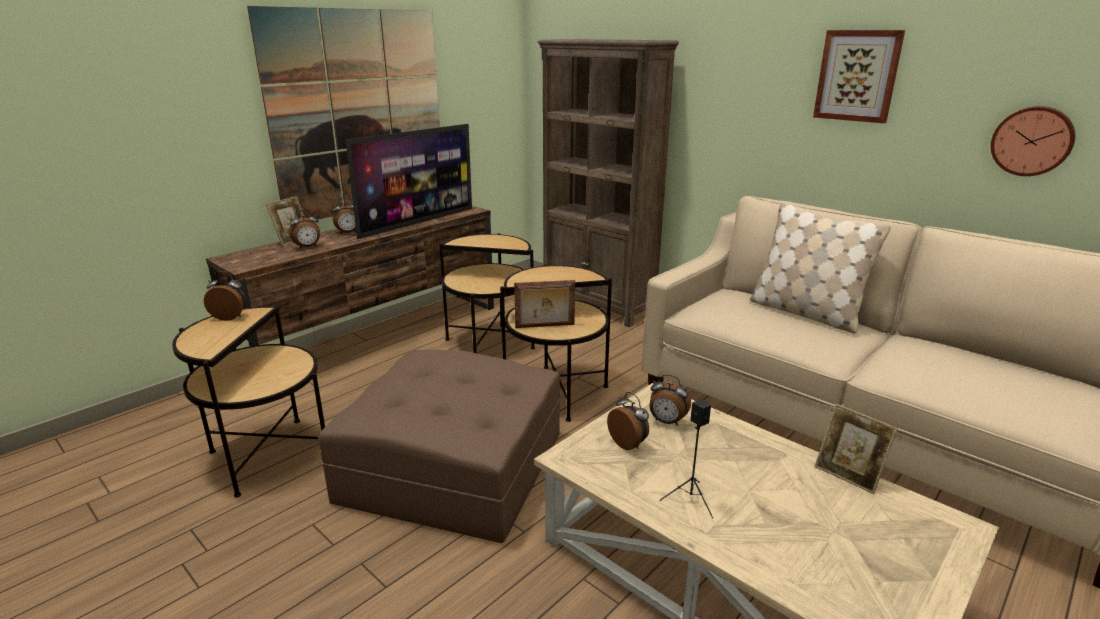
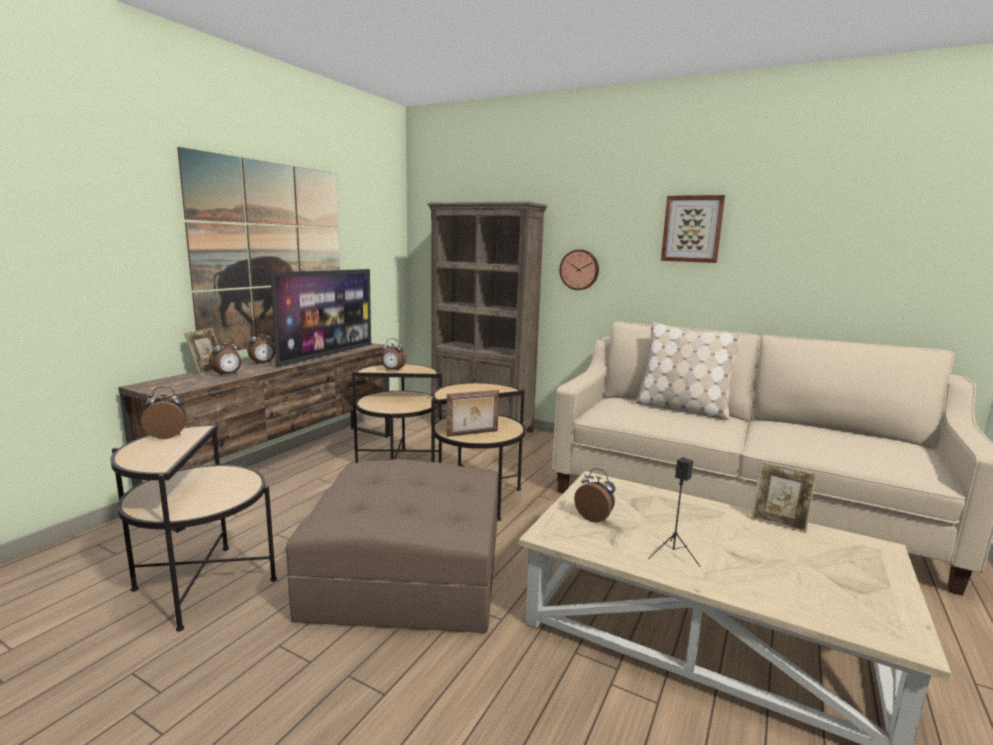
camera: 15 degrees left, 10 degrees down
(666, 422) = (615, 498): alarm clock -> alarm clock (393, 370)
(1032, 141) = (823, 271): wall clock -> wall clock (579, 269)

